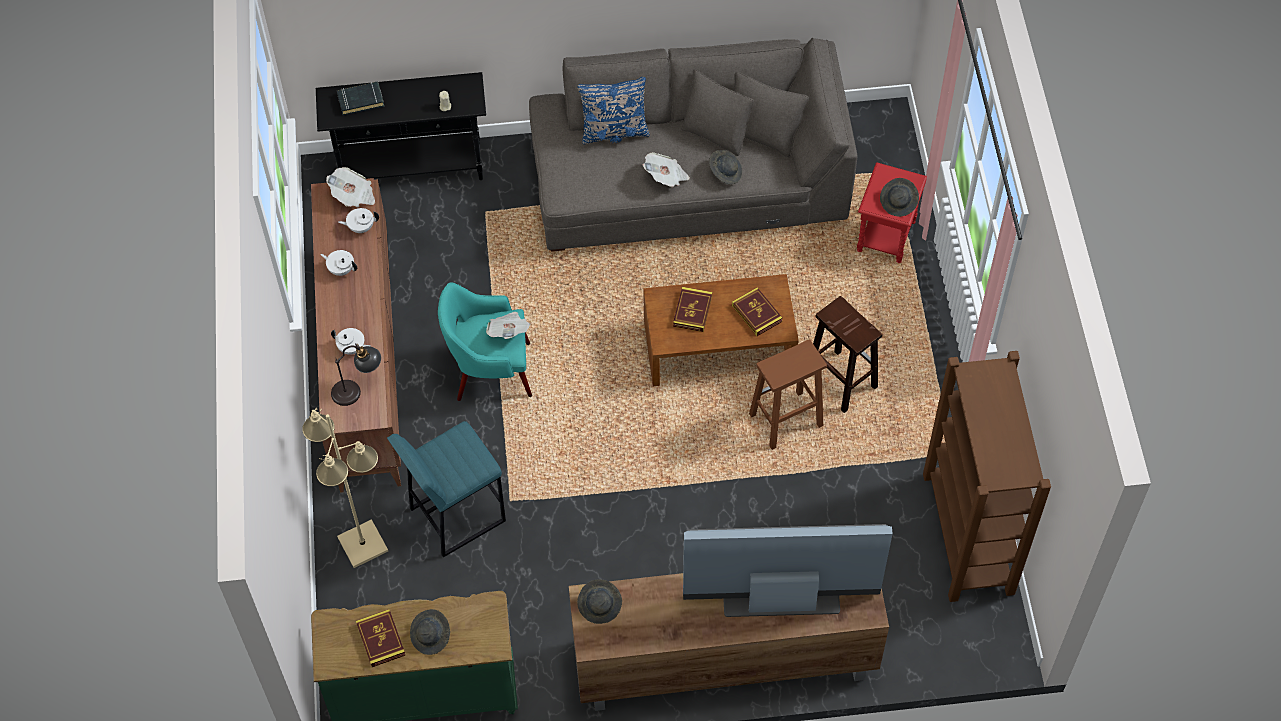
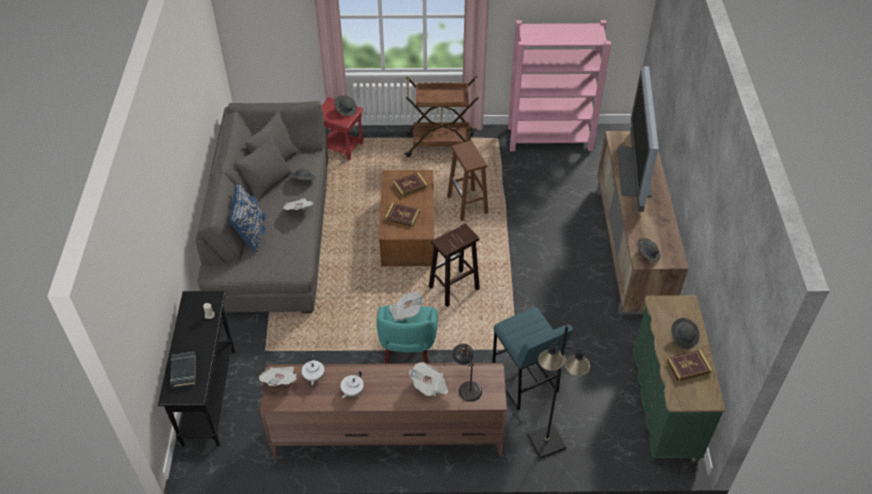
camera: 85 degrees left, 10 degrees down
(352, 348) = (429, 386): white teapot -> newspaper
(363, 543) = (546, 441): beige floor lamp -> black floor lamp
(839, 380) = (442, 178): brown stool -> brown stool (453, 288)
(915, 371) = (440, 146): none -> brown cart
(968, 533) = (550, 138): brown bookcase -> pink bookcase

